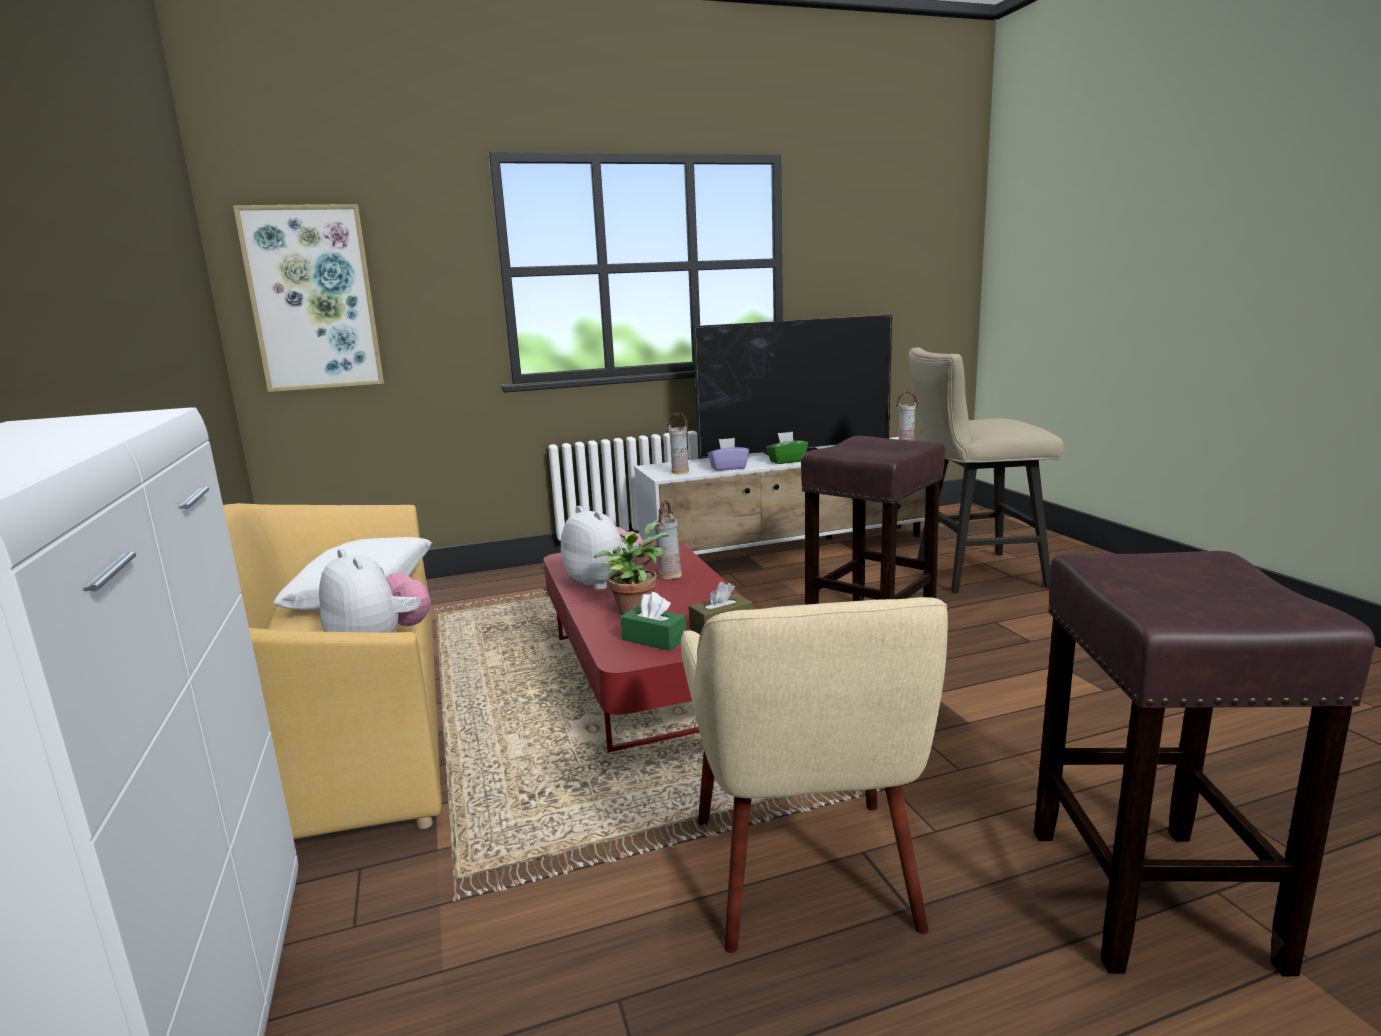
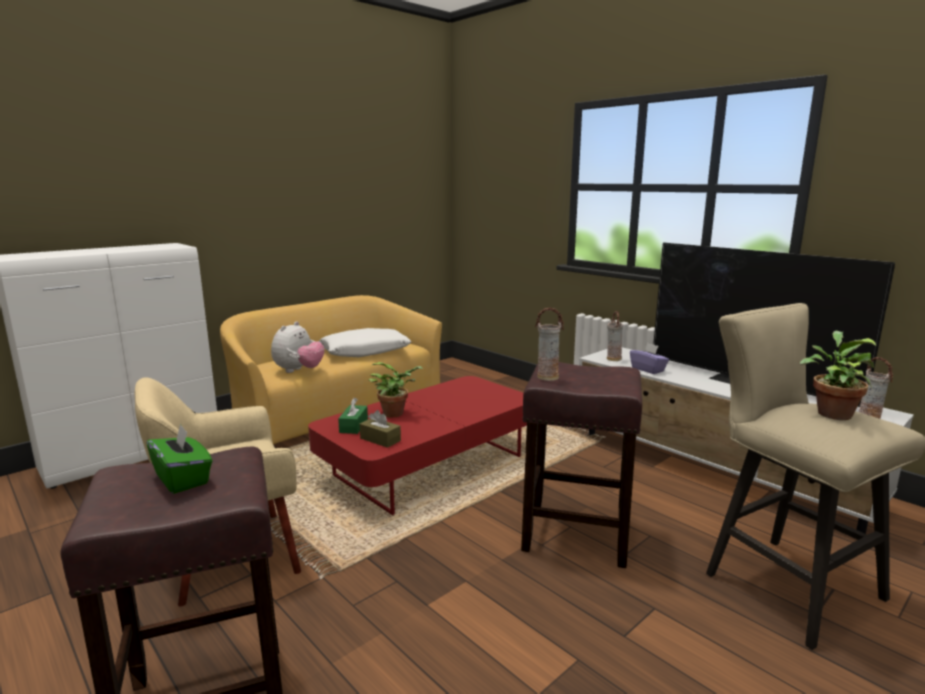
camera: 65 degrees right, 0 degrees up
(313, 299) = (483, 197): picture -> none
(604, 582) = (434, 397): plush toy -> none
(669, 576) = (458, 411): vase -> vase (547, 377)
(786, 461) = (703, 383): green tissue box -> green tissue box (183, 479)
(988, 420) = (831, 413): none -> potted plant

